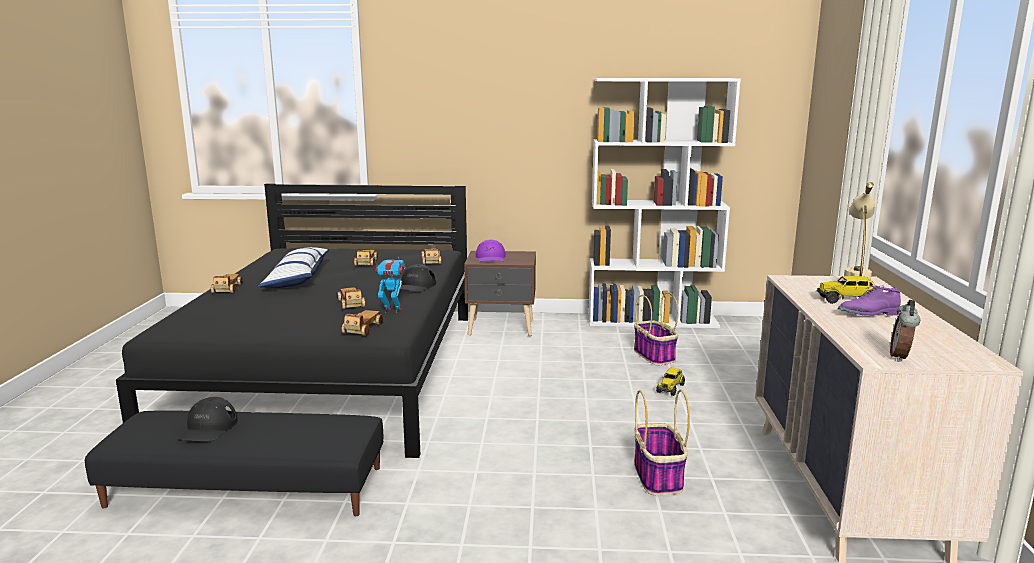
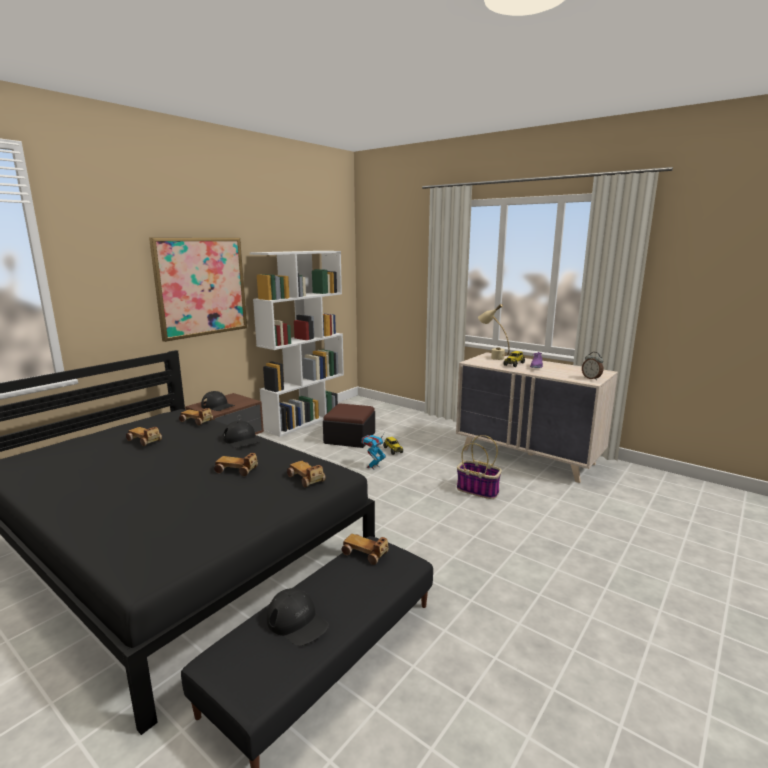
camera: 55 degrees left, 0 degrees up
(227, 289) = (71, 514): toy car -> toy car (365, 554)
(297, 278) = (116, 476): pillow -> none
(392, 310) = (281, 460): toy robot -> toy robot (373, 467)
(490, 258) = (218, 406): purple cap -> black cap
(522, 118) = (201, 287): none -> picture
(654, 356) = (350, 438): basket -> ottoman

